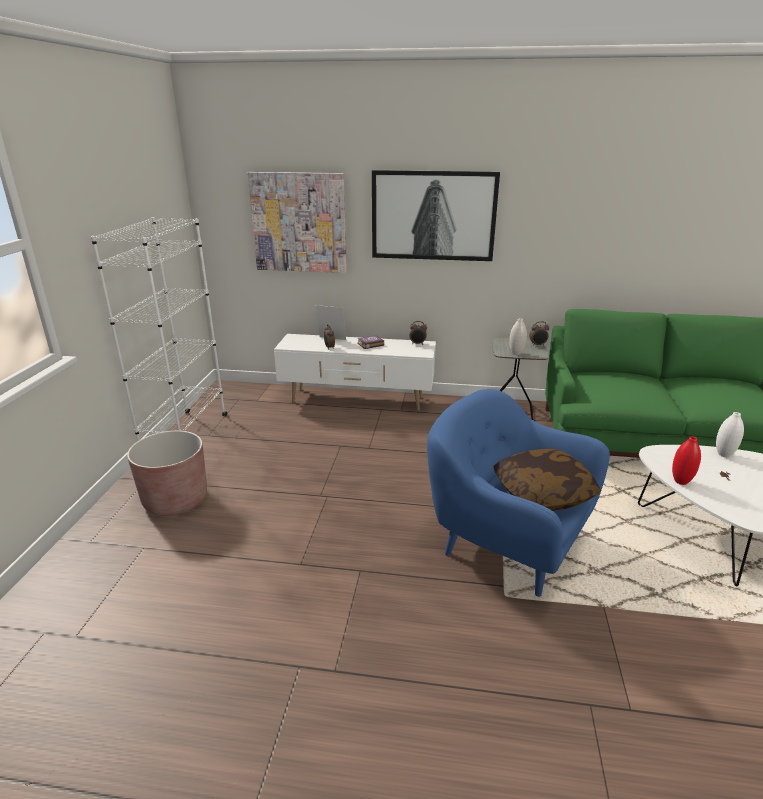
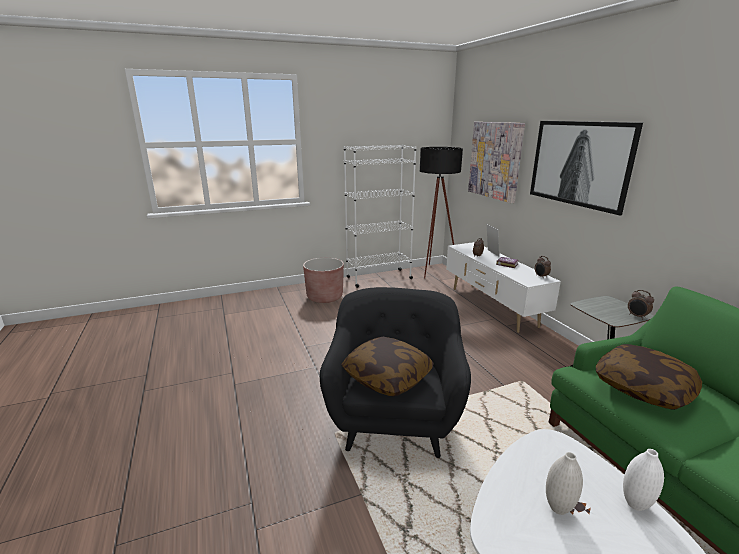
camera: 60 degrees right, 5 degrees down
(235, 396) = (434, 273): none -> black floor lamp
(506, 543) = (394, 419): blue armchair -> black armchair
(516, 353) = (593, 310): white vase -> white vase (558, 508)
(619, 391) = (643, 388): none -> pillow
(680, 481) = (513, 466): red vase -> none

